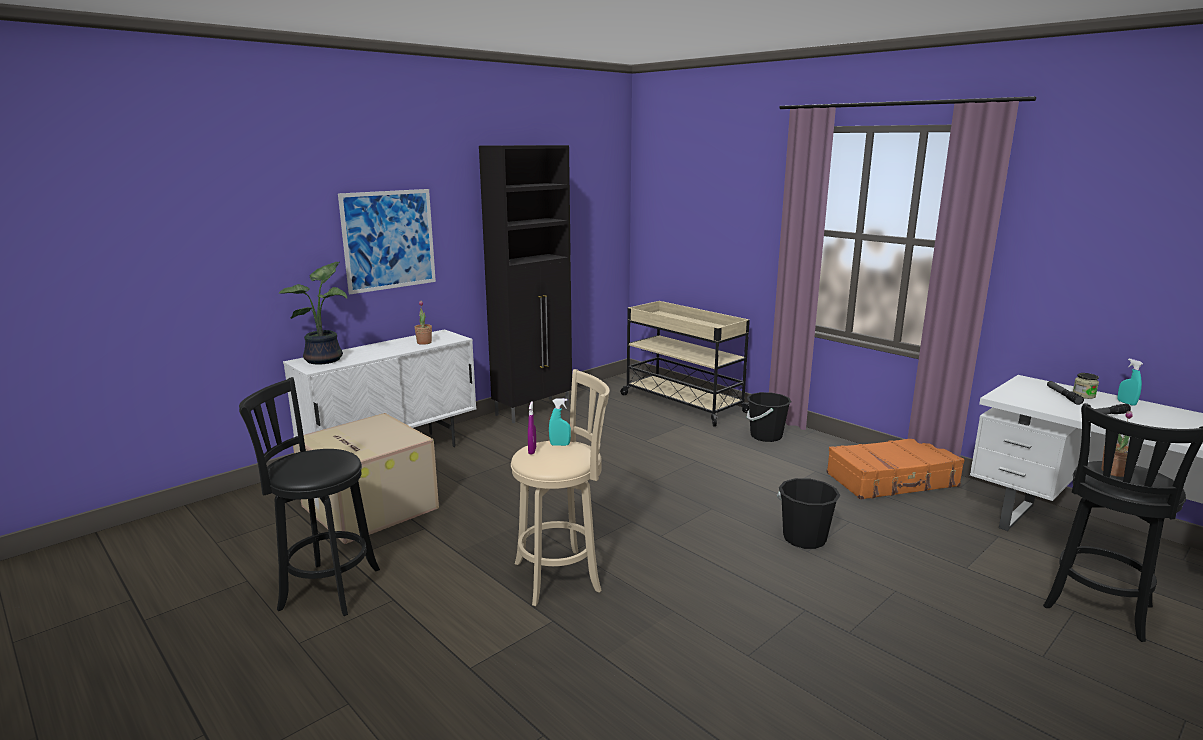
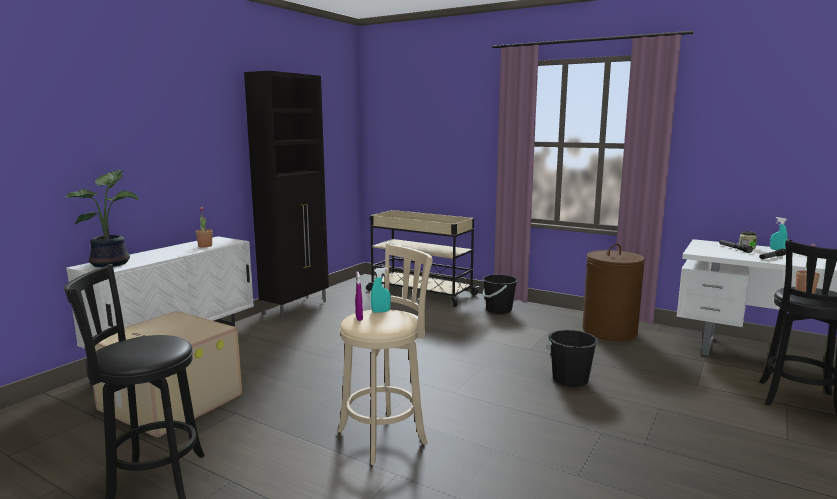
camera: 15 degrees left, 5 degrees down
(389, 240) = (167, 152): picture -> none
(892, 480) = (609, 331): orange suitcase -> brown laundry basket

